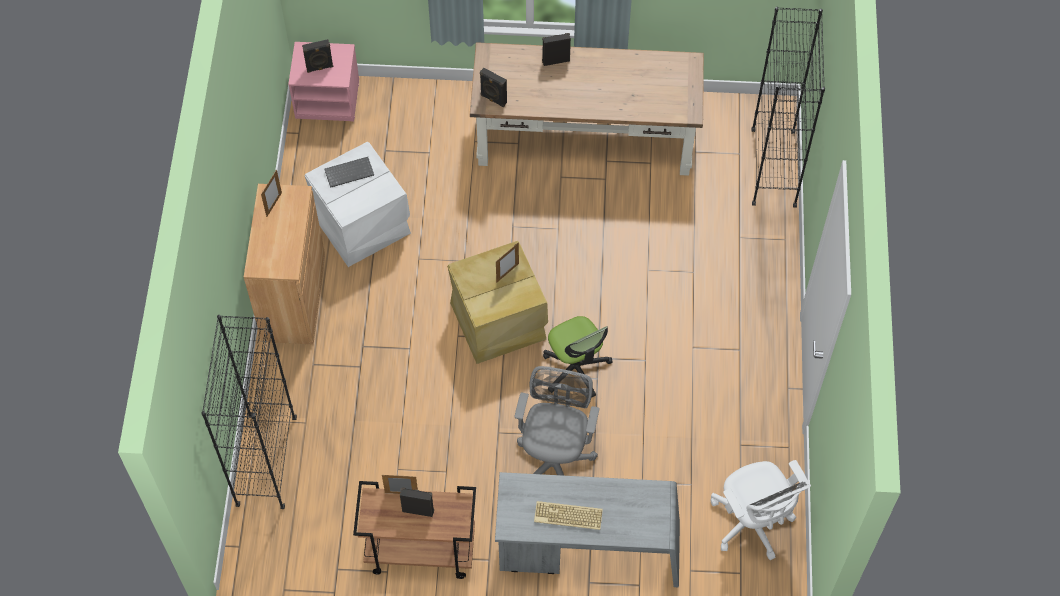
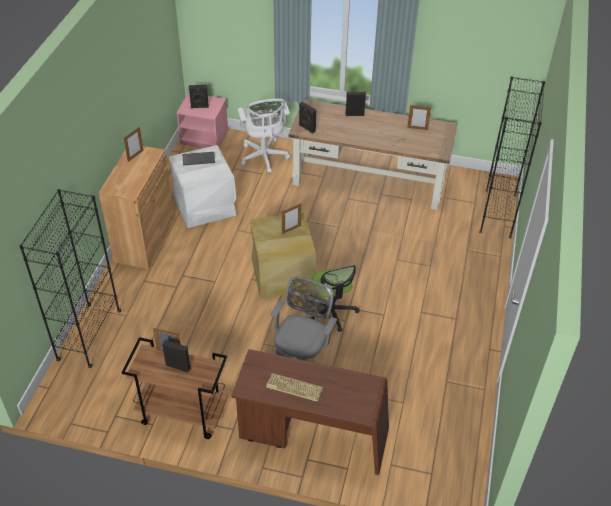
camera: 10 degrees right, 15 degrees down
(588, 550) = (312, 436): grey desk -> brown desk
(649, 73) = (417, 128): none -> picture frame
(752, 524) = (447, 438): white office chair -> white office chair (264, 158)

